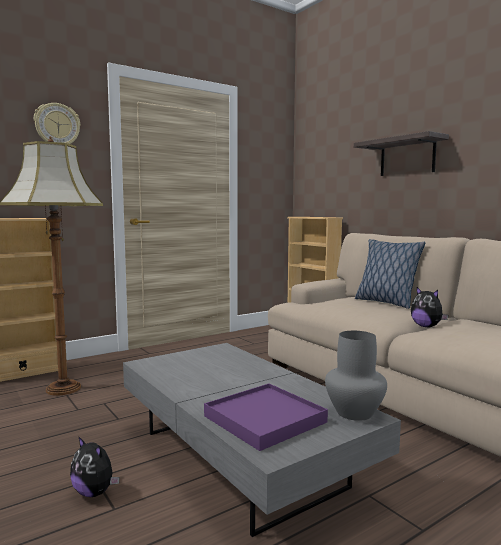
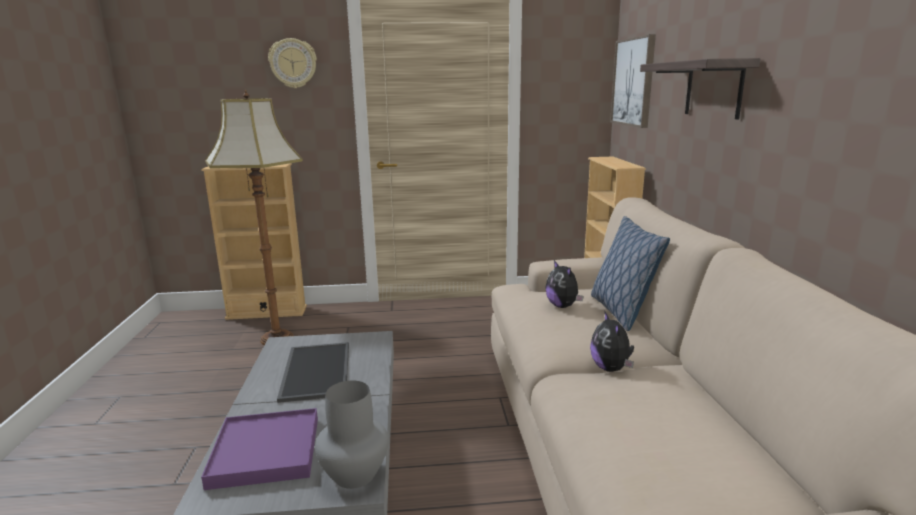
camera: 30 degrees right, 10 degrees up
(95, 492) = (180, 461): plush toy -> plush toy (563, 306)
(209, 372) = (315, 370): none -> tray
(318, 163) = (633, 82): none -> picture

